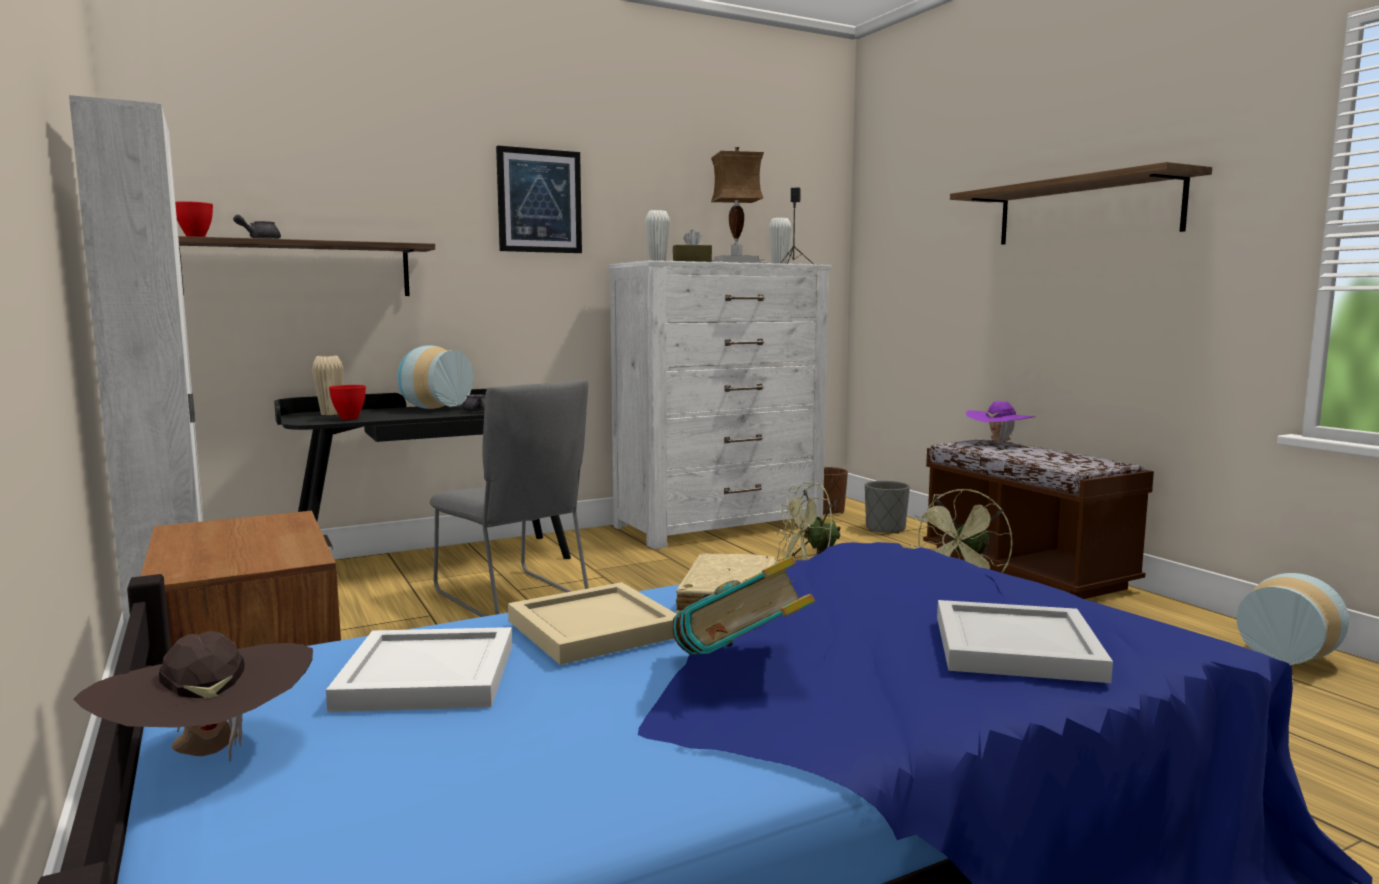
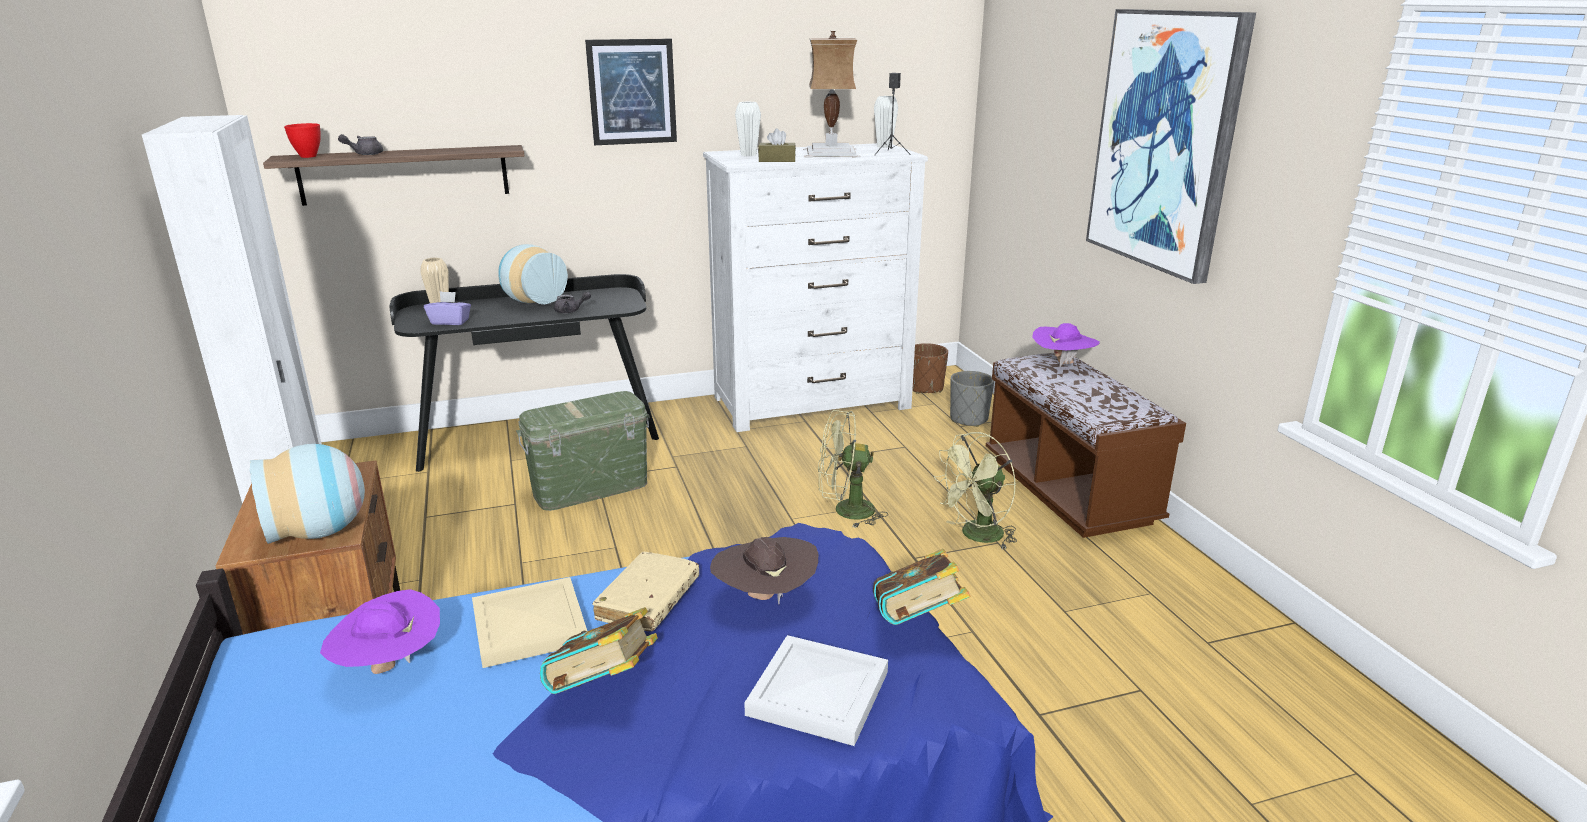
camera: 10 degrees right, 15 degrees up
(209, 754) = (225, 734): brown hat -> brown hat (765, 598)
(348, 419) = (450, 322): red bowl -> purple tissue box
(425, 675) = (389, 667): white tray -> purple hat
(514, 598) = (590, 488): grey chair -> green storage box
(1062, 593) = (918, 622): none -> book
(1086, 211) = (1165, 141): shelf -> picture
(1290, 657) = (1244, 630): vase -> vase (320, 532)

